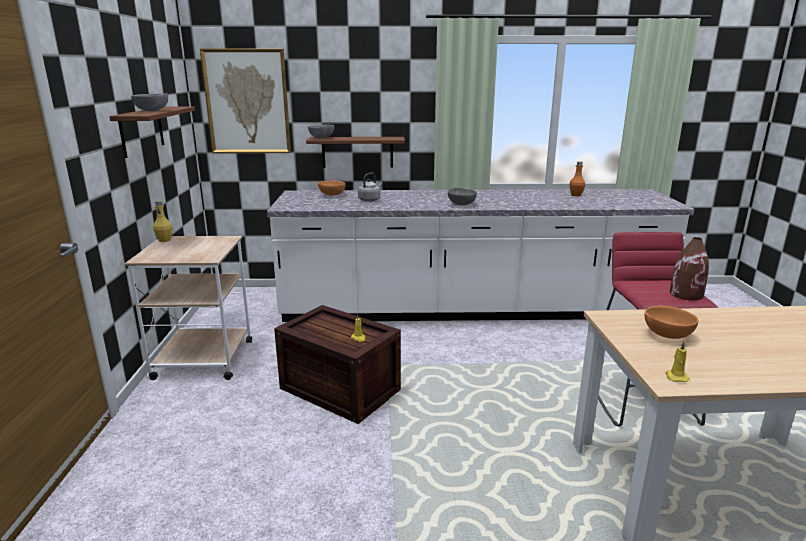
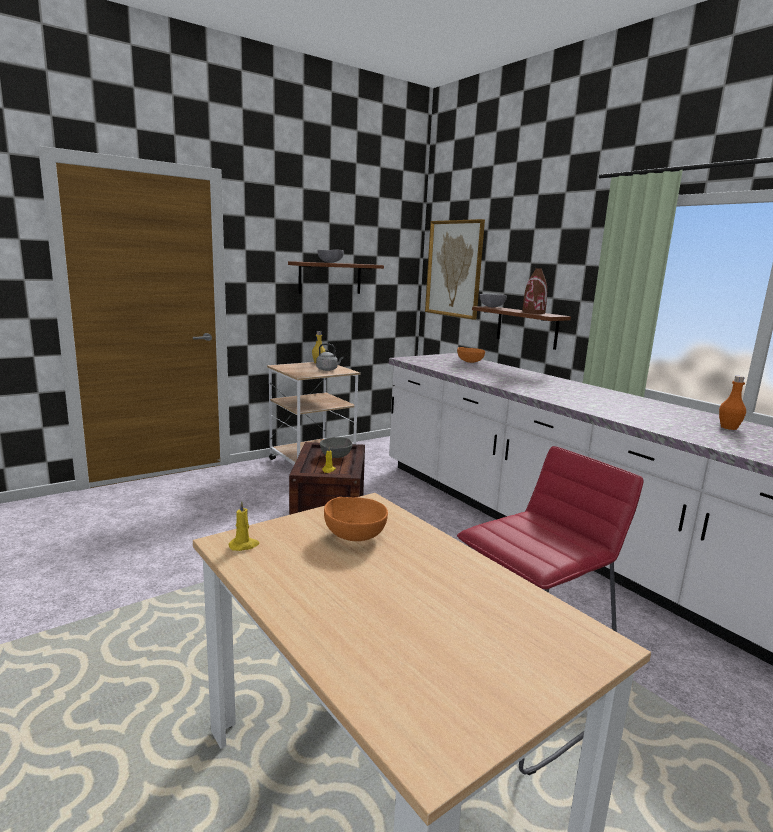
camera: 55 degrees right, 5 degrees down
(370, 200) = (482, 371): grey kettle -> grey kettle (328, 369)
(462, 204) = (544, 393): grey bowl -> grey bowl (337, 456)
(686, 294) = (545, 552): brown vase -> brown vase (534, 312)

